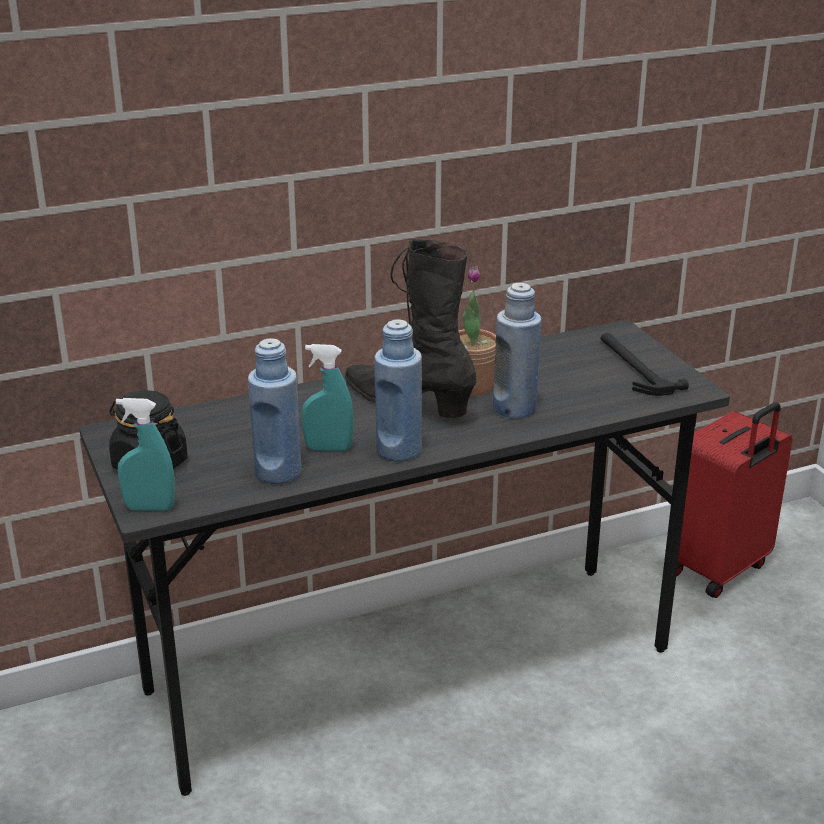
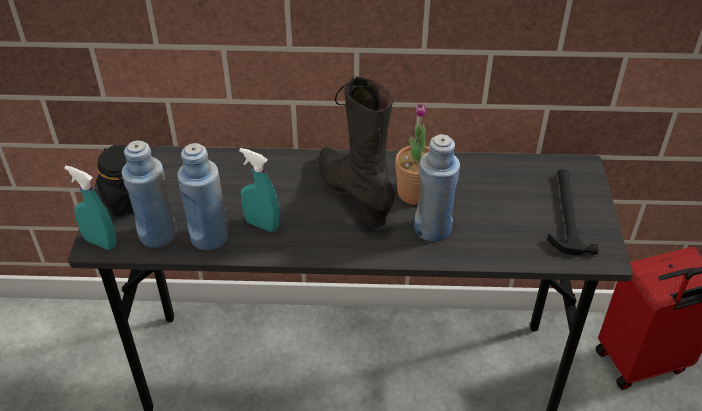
camera: 25 degrees right, 15 degrees up
(399, 451) = (311, 245): blue bottle -> blue bottle (158, 235)

